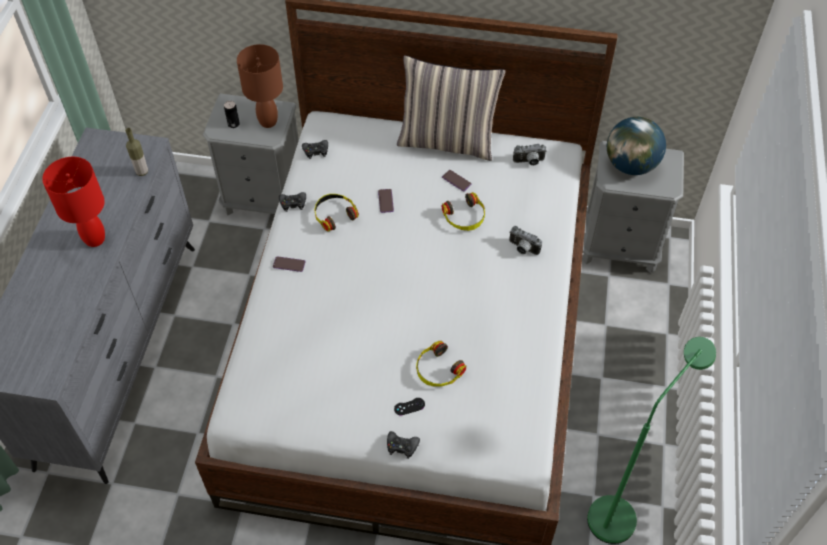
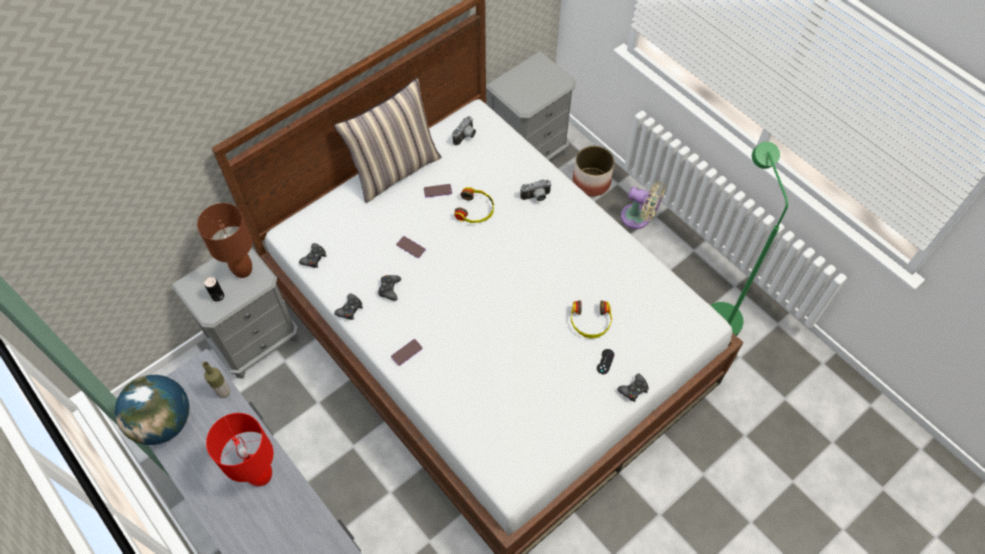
camera: 50 degrees left, 5 degrees up
(334, 214) = (389, 289): headphones -> black game controller
(631, 165) = (523, 86): globe -> globe (163, 421)
(645, 313) = (591, 182): none -> planter
(649, 375) = (638, 218): none -> beige fan

